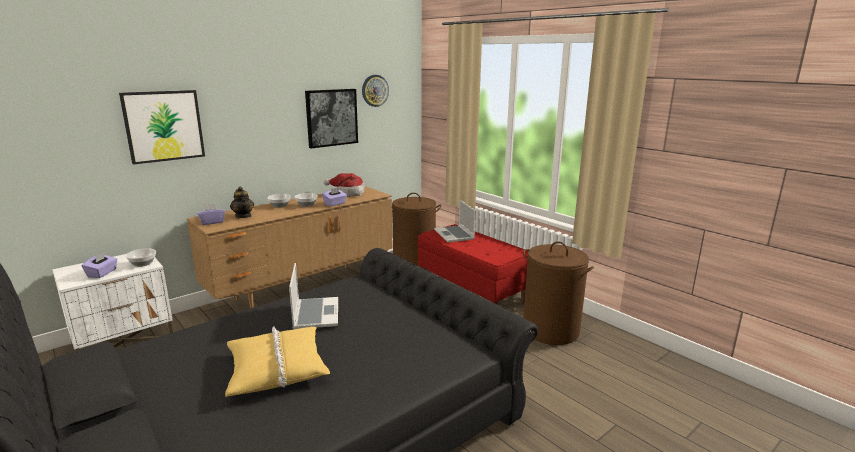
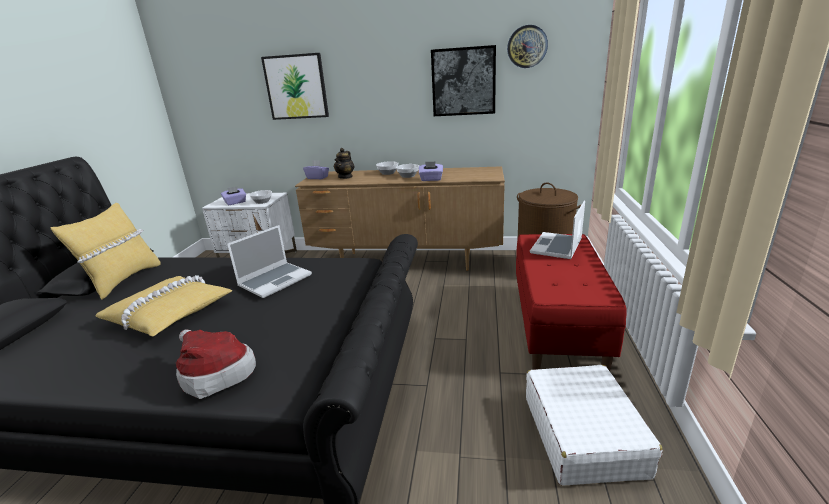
camera: 50 degrees right, 5 degrees up
(129, 381) = (123, 280): none -> yellow pillow
(348, 193) = (468, 171): hat -> hat (215, 374)
(550, 330) = (582, 434): brown laundry basket -> white suitcase

